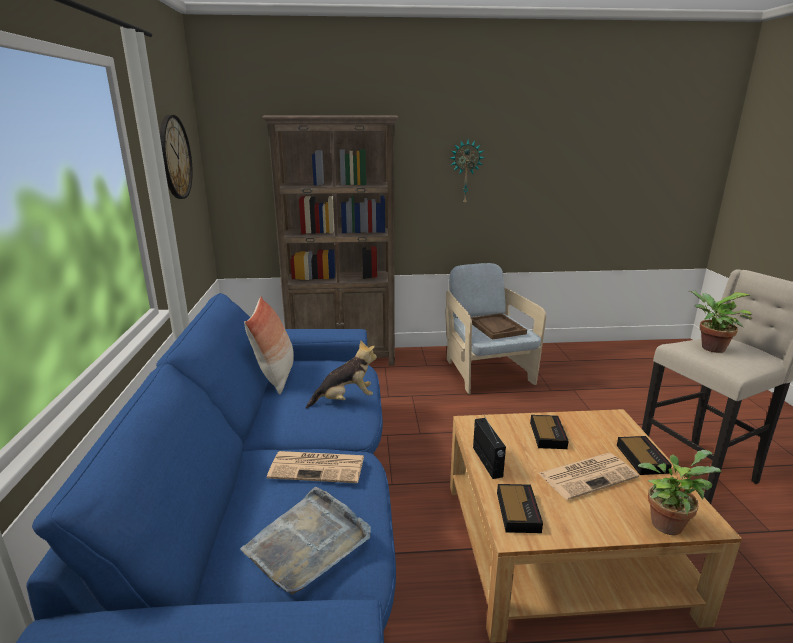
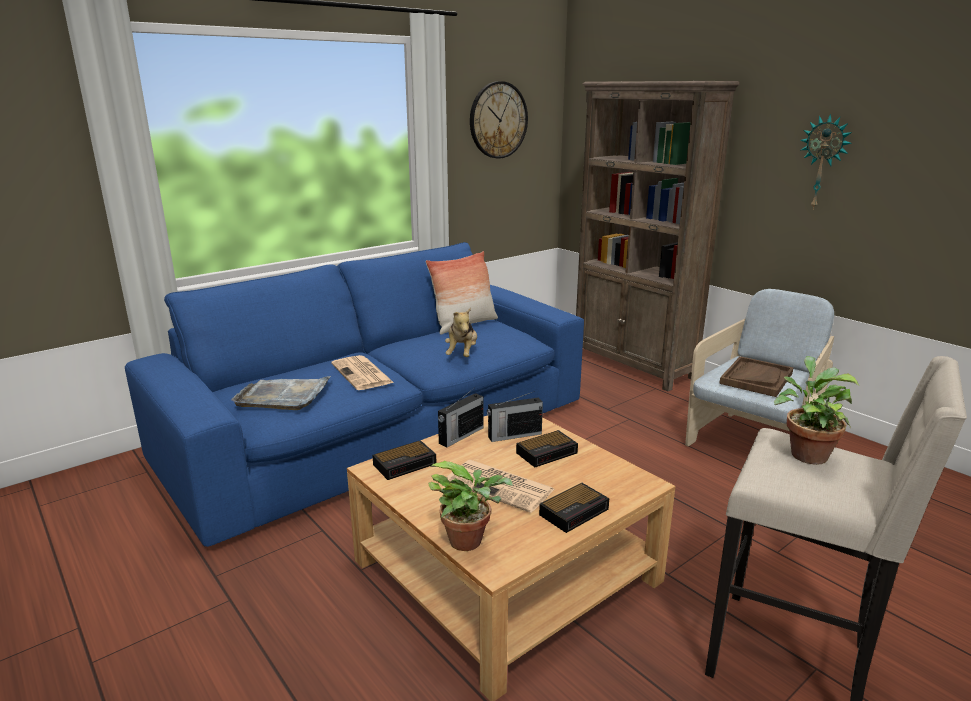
camera: 55 degrees right, 0 degrees up
(345, 400) = (462, 354): plush toy -> plush toy turned 60 degrees clockwise
(508, 437) = (513, 435): none -> radio

